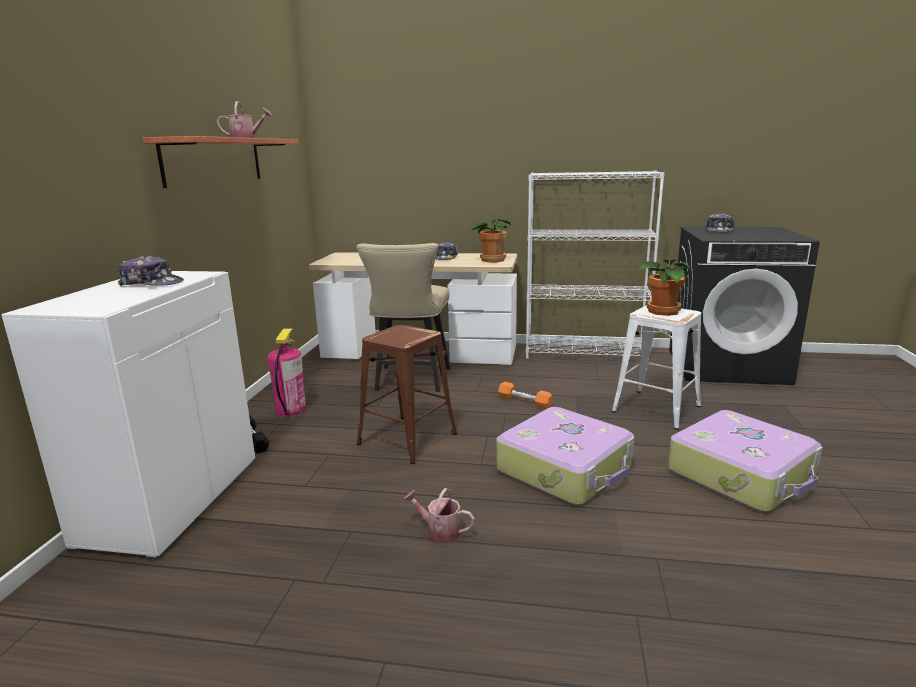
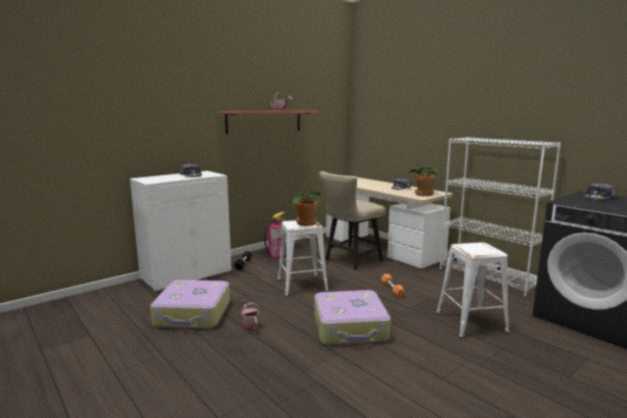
camera: 40 degrees right, 5 degrees down
(406, 438) = (302, 285): brown stool -> white stool
(663, 312) = (477, 248): potted plant -> potted plant (305, 223)
(742, 474) = (452, 376): suitcase -> suitcase (193, 314)

